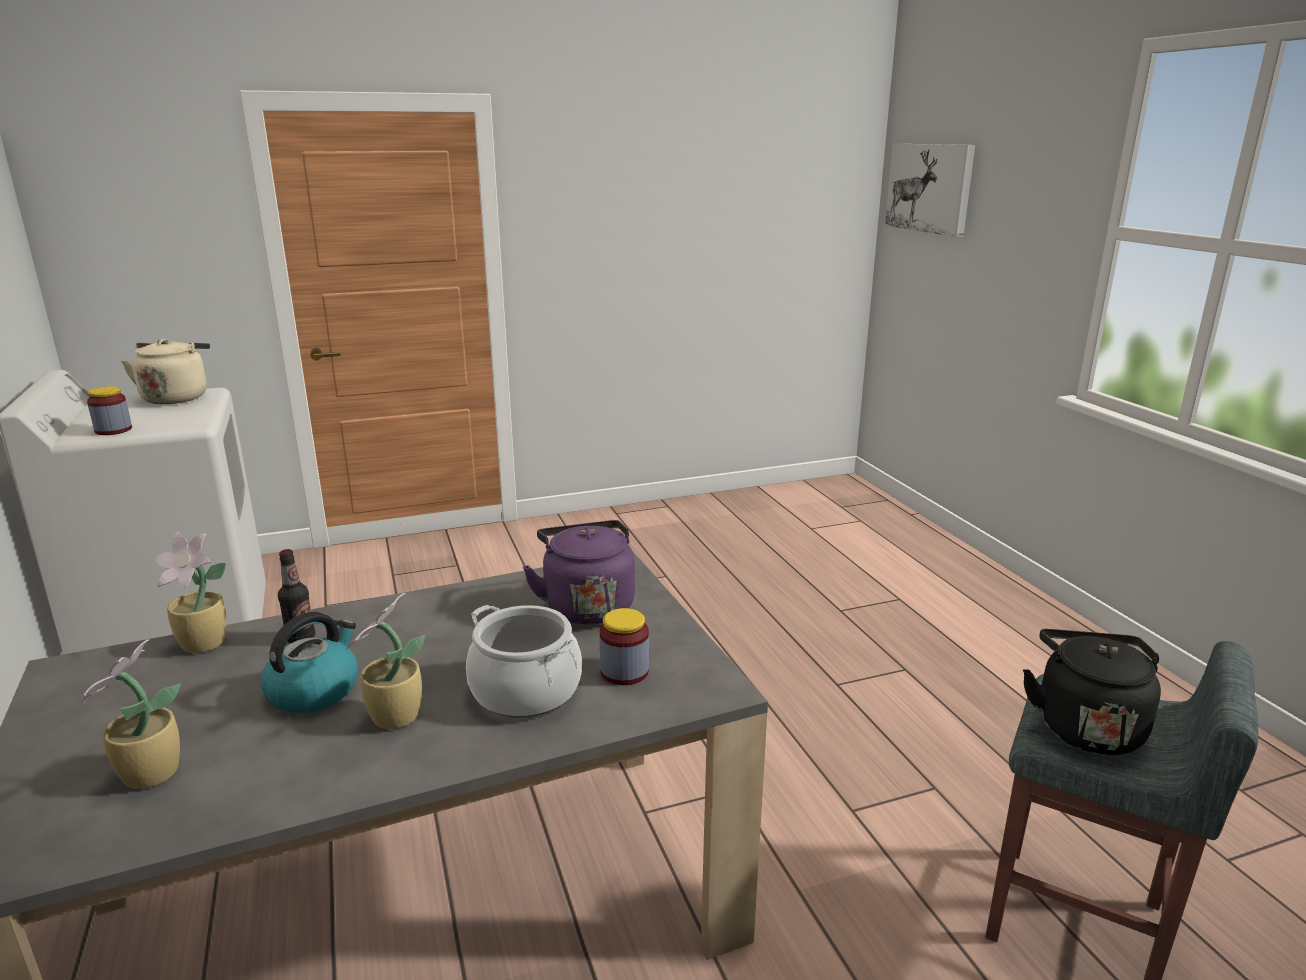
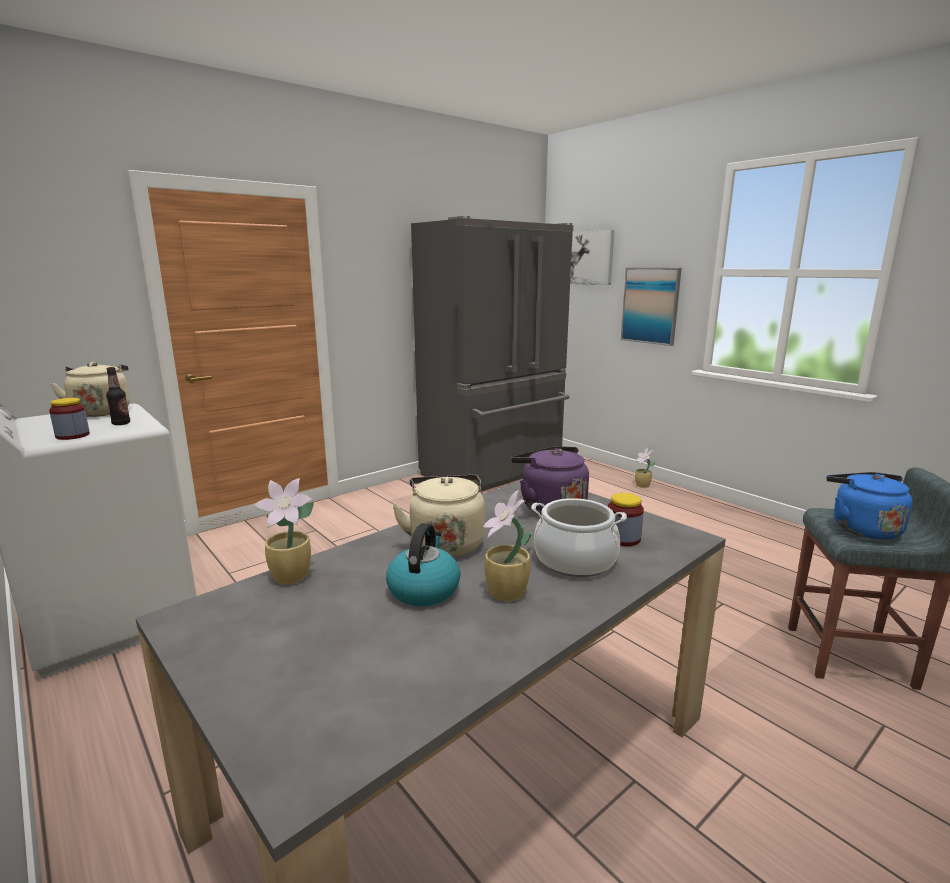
camera: 20 degrees left, 5 degrees down
(148, 775) = (358, 673): potted plant -> potted plant (642, 486)
(301, 638) = (369, 559): bottle -> bottle (121, 423)
(406, 633) = (446, 542): none -> beige kettle
(750, 515) = (495, 472): none -> grey fridge
(1014, 278) = (650, 305): none -> picture
(1085, 726) = (861, 528): black kettle -> blue kettle

